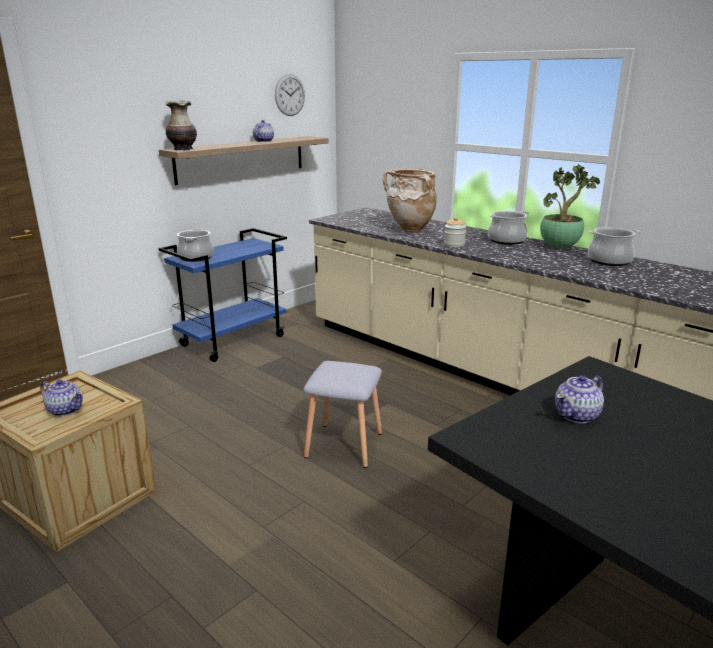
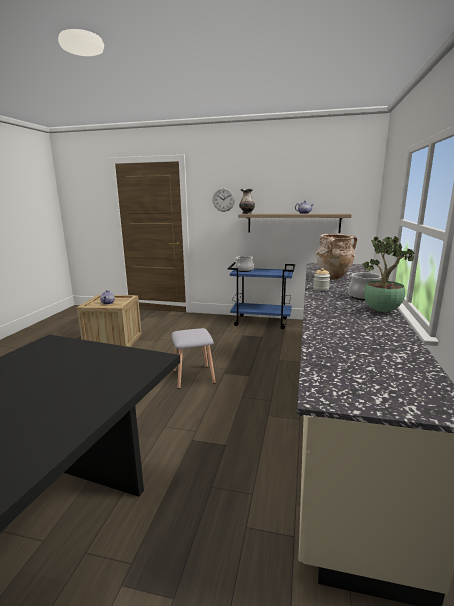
camera: 60 degrees right, 5 degrees down
(290, 95) = (336, 186): wall clock -> wall clock (223, 199)
(577, 415) = (82, 360): teapot -> none
(609, 261) = (378, 328): cooking pot -> none

